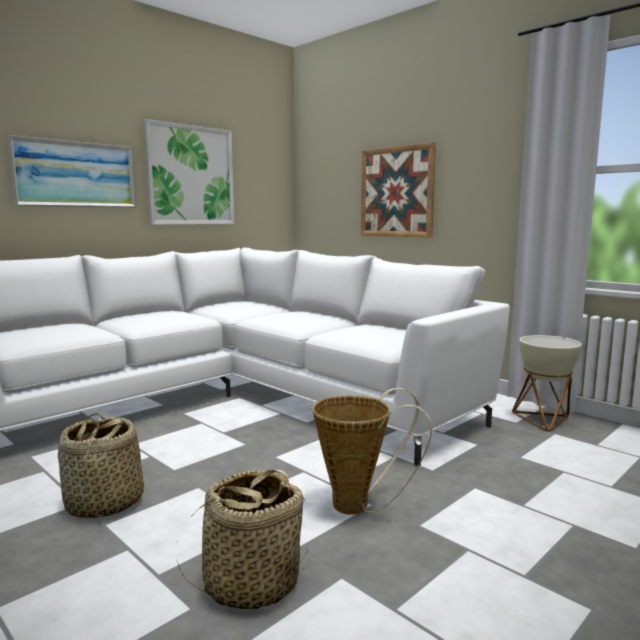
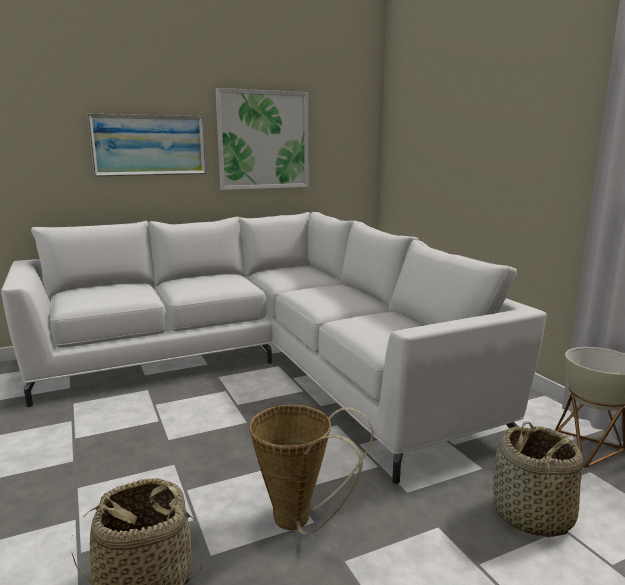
camera: 20 degrees right, 5 degrees up
(103, 504) = (91, 465): basket -> basket (532, 515)
(396, 192) = (471, 159): picture -> none

